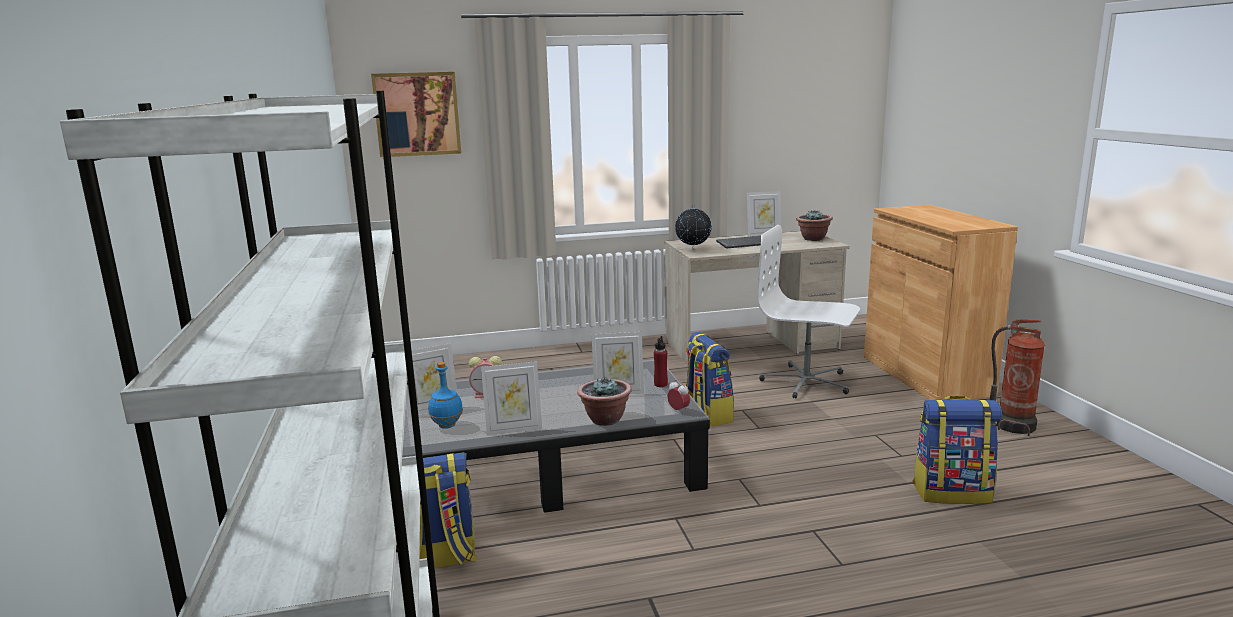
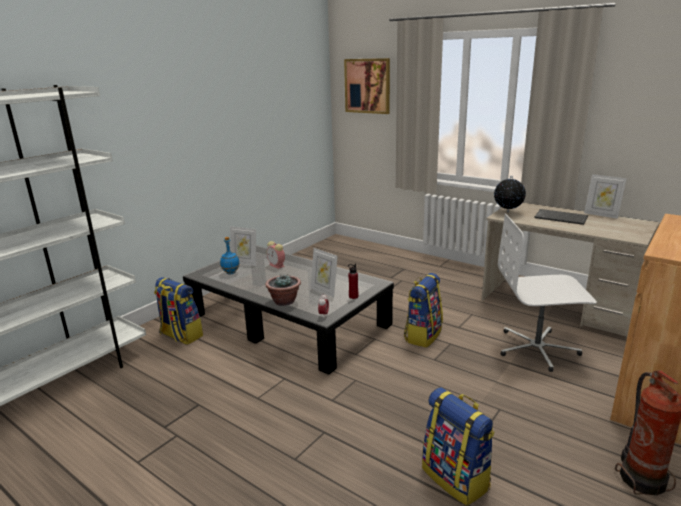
camera: 50 degrees right, 5 degrees up
(514, 429) = (244, 287): picture frame -> none
(806, 382) = (537, 349): white office chair -> white office chair turned 75 degrees counterclockwise
(813, 239) = (632, 230): potted plant -> none

